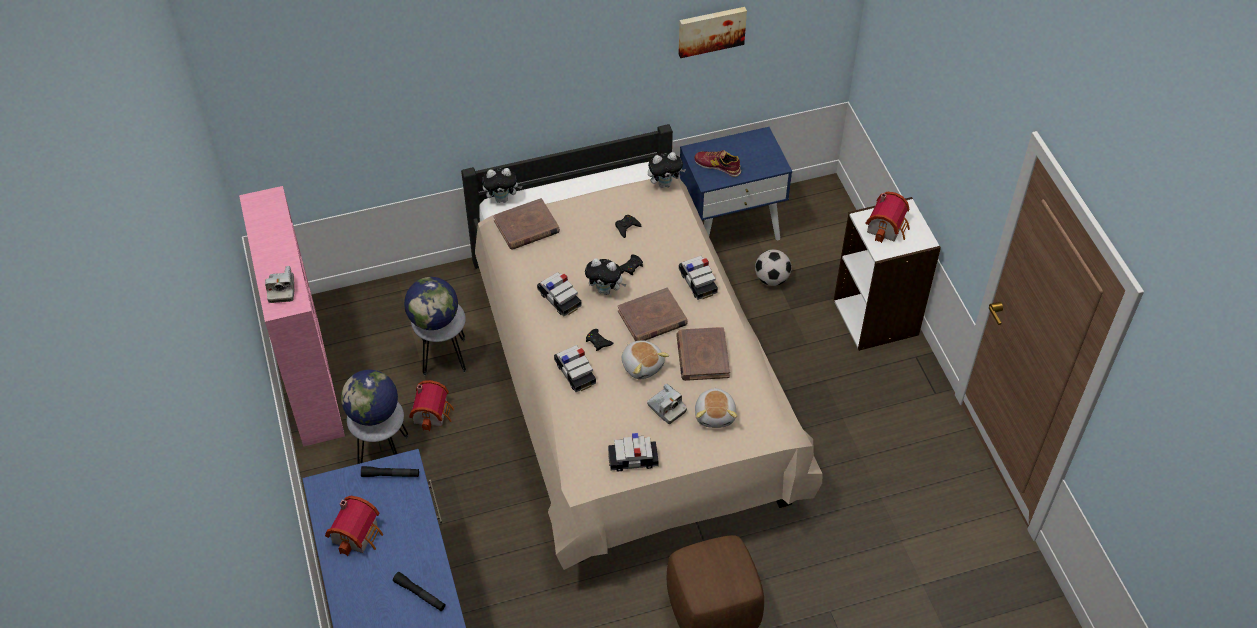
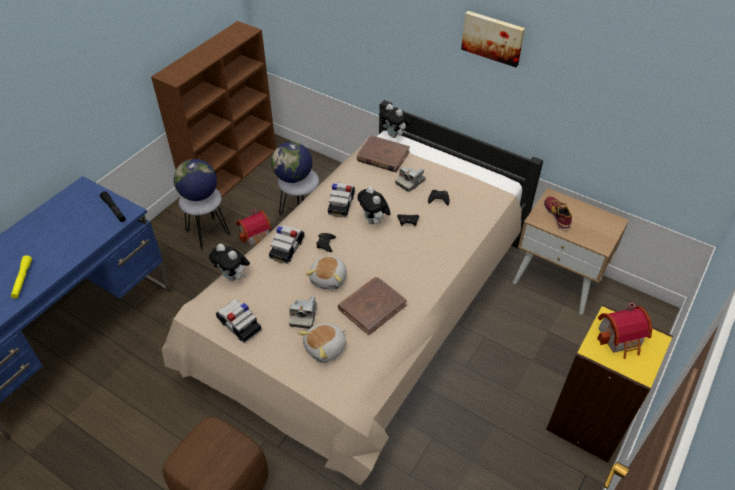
camera: 50 degrees right, 5 degrees down
(281, 289) = (181, 69): camera -> camera (410, 182)
(309, 378) = (232, 173): pink bookcase -> brown bookcase
(358, 534) = (54, 223): toy house -> none
(420, 594) = (22, 279): black flashlight -> yellow flashlight
(652, 318) = (376, 259): brown book -> none
(665, 183) = (499, 195): plush toy -> plush toy (233, 277)
(697, 282) = (435, 263): toy car -> none
(711, 30) = (604, 89): picture -> picture (493, 37)
(731, 226) = (558, 281): blue nightstand -> beige nightstand
(771, 279) = (543, 332): football -> none
(876, 317) = (589, 421): white bookcase -> yellow bookcase

